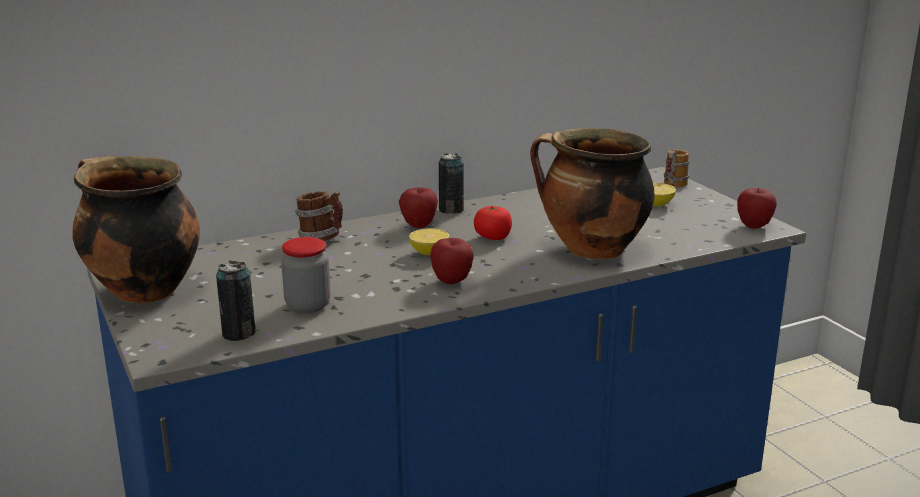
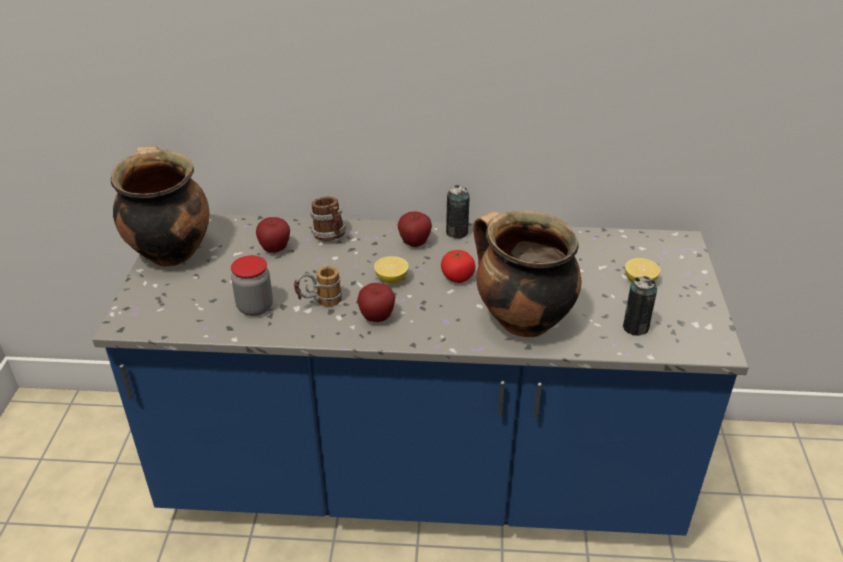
camera: 30 degrees right, 15 degrees up
(238, 333) = (187, 319): can -> can (635, 327)
(672, 187) = (680, 262): mug -> mug (319, 303)
(754, 226) = (703, 341): apple -> apple (275, 249)

